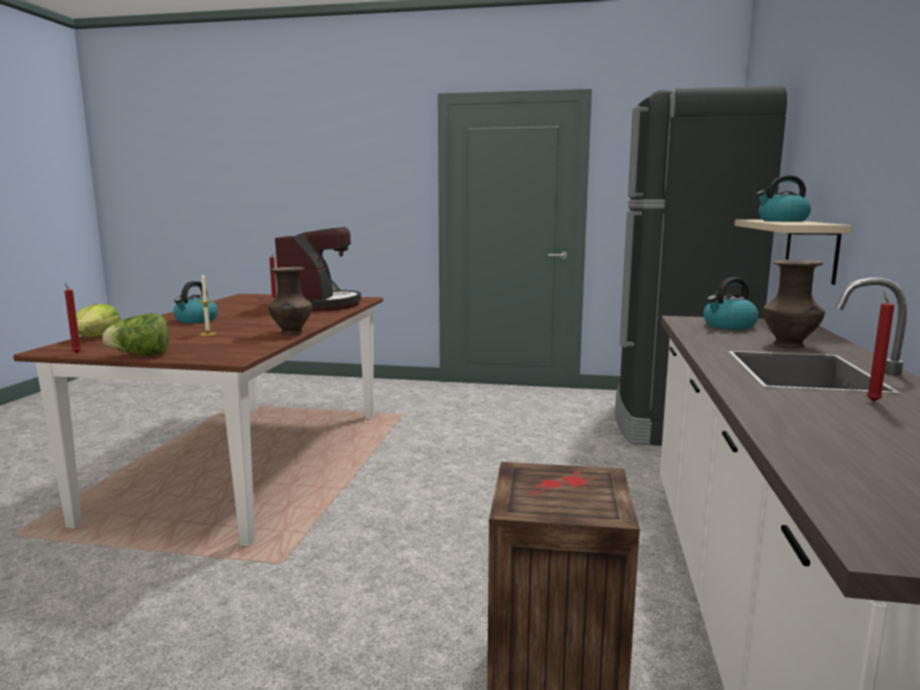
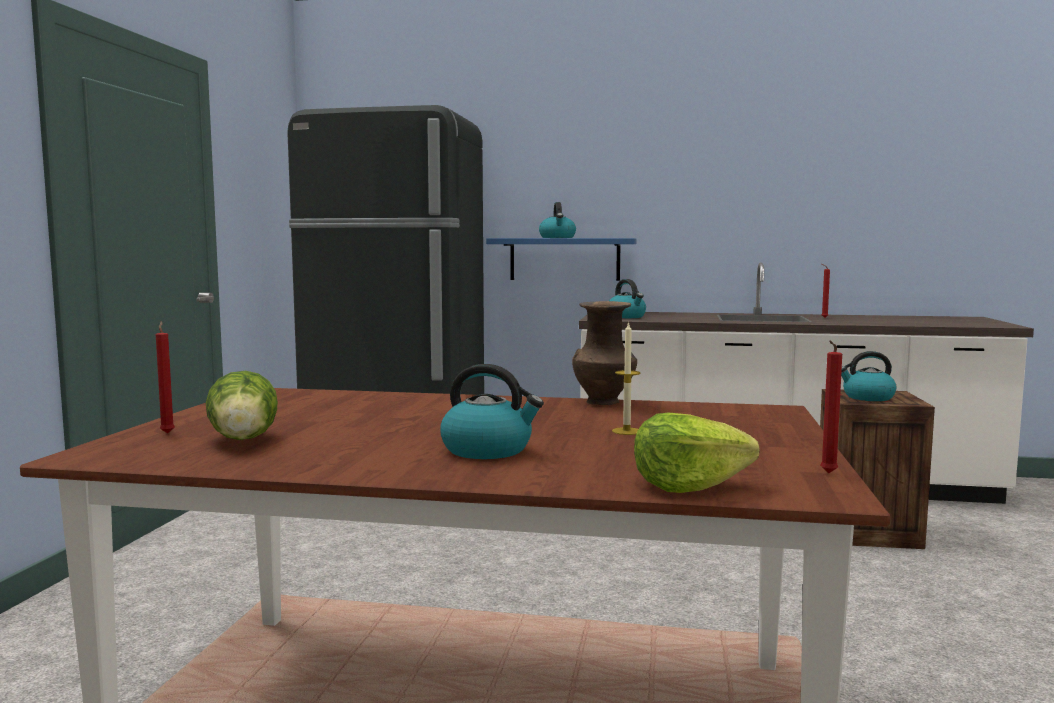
camera: 90 degrees left, 5 degrees down
(141, 355) = (805, 441): lettuce -> lettuce (244, 441)
(320, 305) = (329, 405): coffee machine -> none
(553, 484) = (867, 397): none -> kettle
(790, 345) = (694, 316): brown vase -> none
(811, 249) = (564, 259): beige shelf -> blue shelf

